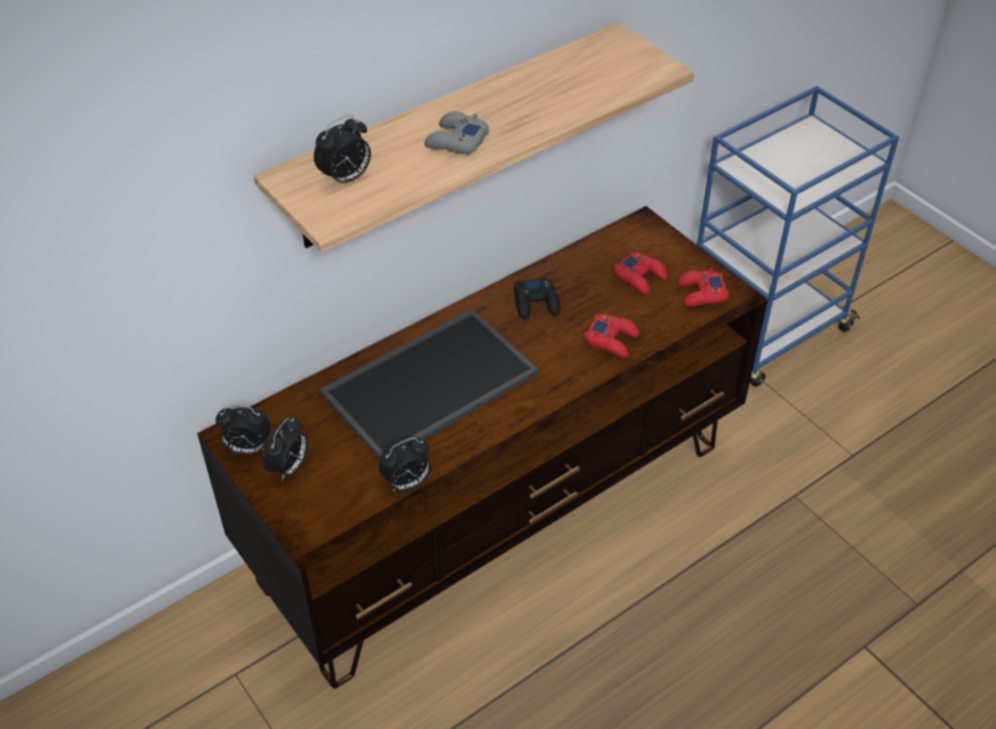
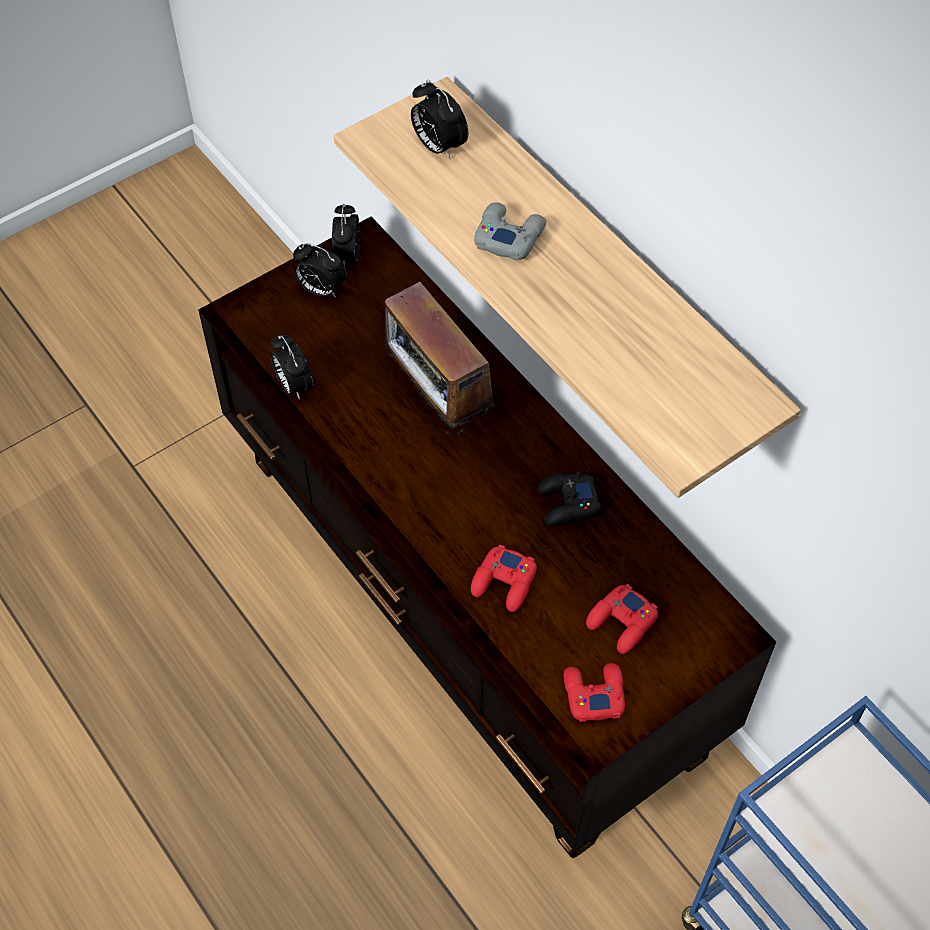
camera: 90 degrees right, 10 degrees up
(430, 381) = (437, 400): tray -> radio

